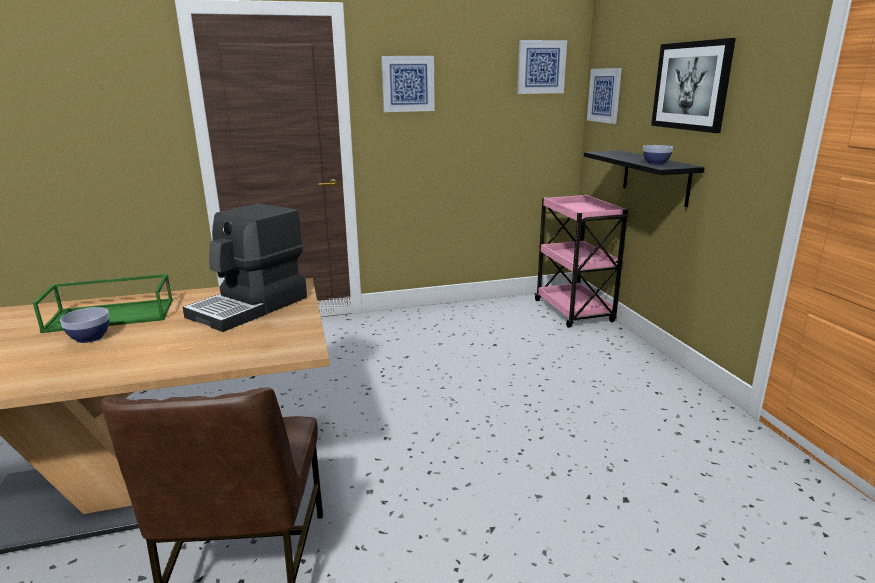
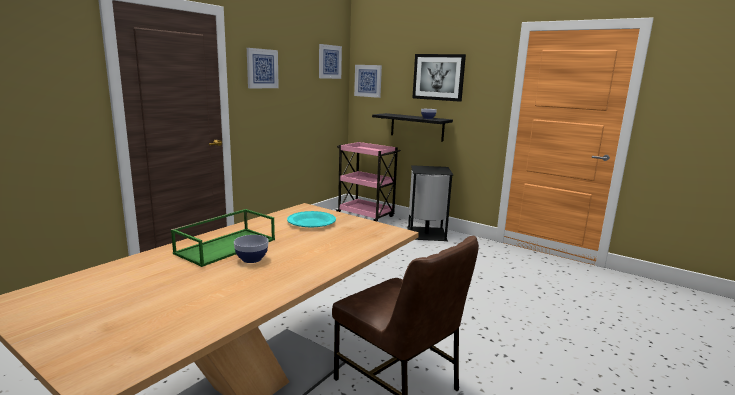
camera: 40 degrees left, 5 degrees down
(250, 307) = (312, 222): coffee machine -> turquoise plate
(629, 364) = (427, 234): none -> black trash can

